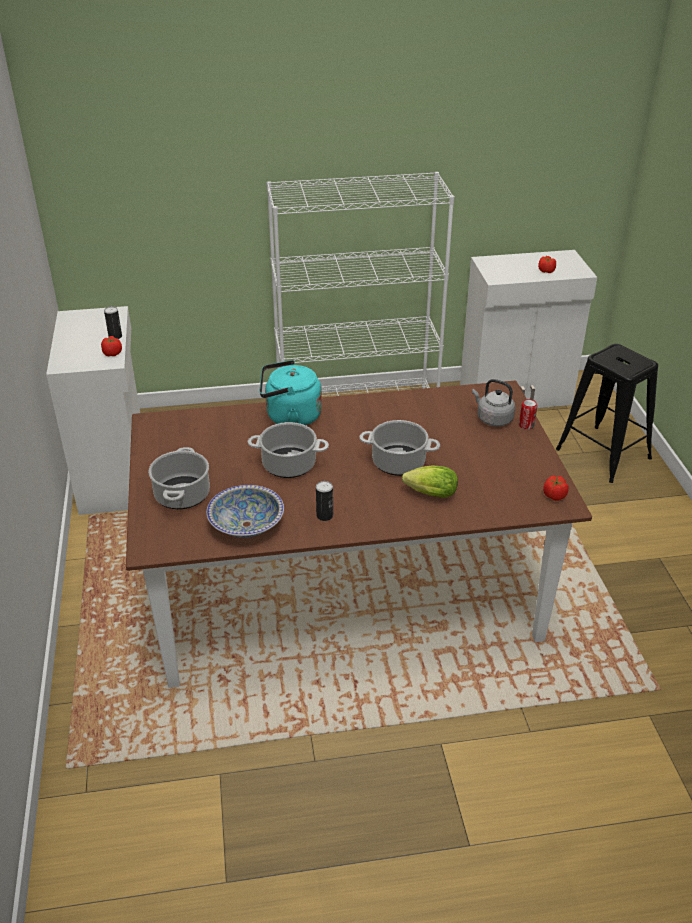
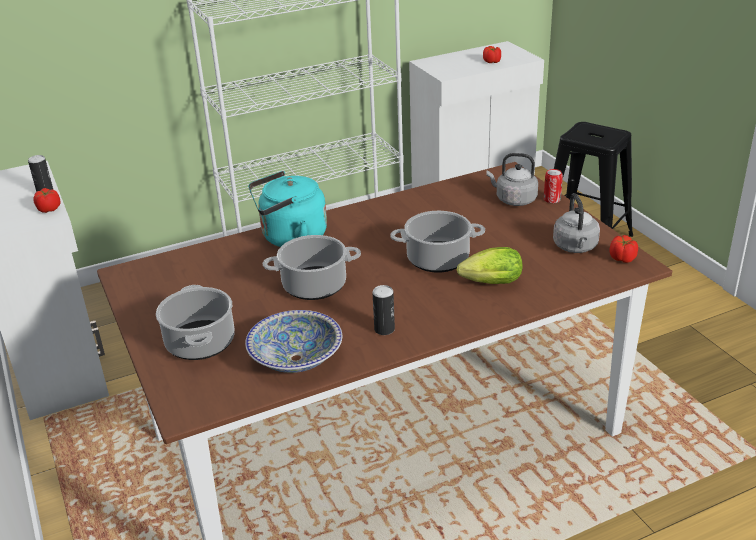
camera: 15 degrees left, 5 degrees down
(520, 476) = (575, 247): none -> grey kettle

